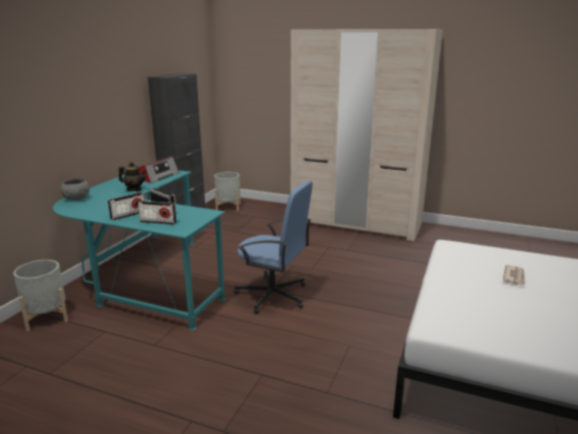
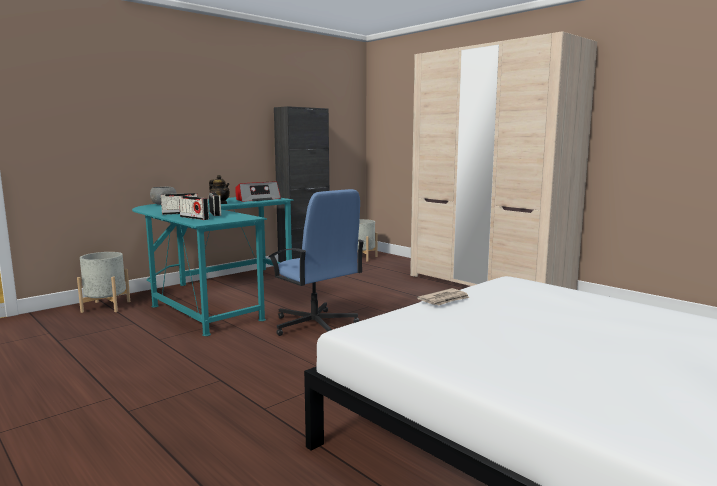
camera: 25 degrees right, 10 degrees down
(514, 277) = (549, 312): newspaper -> newspaper (444, 299)

